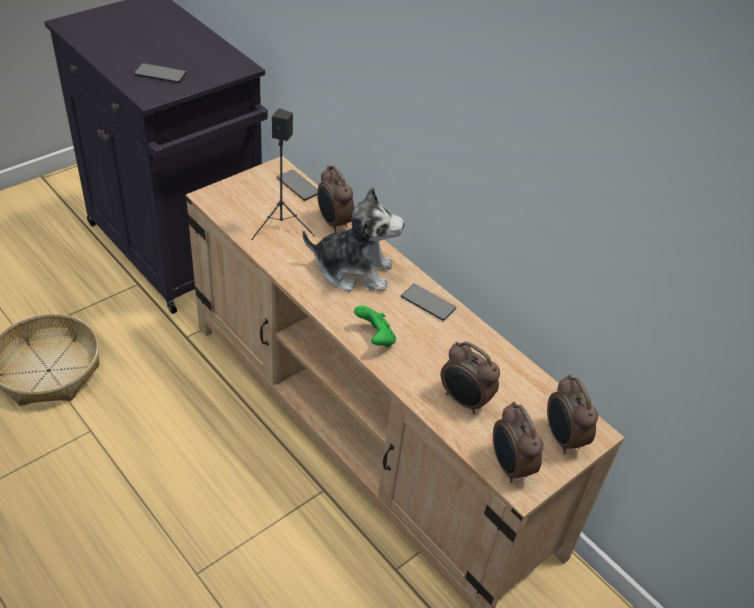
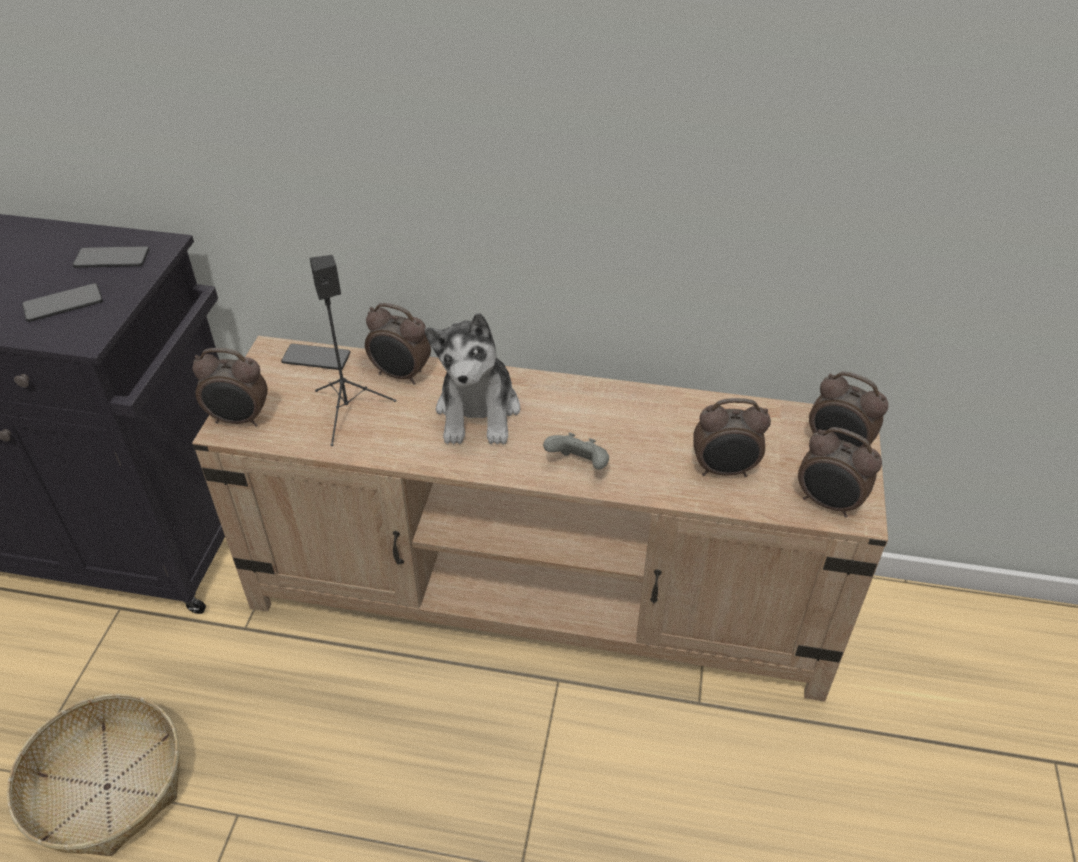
camera: 35 degrees left, 0 degrees up
(221, 196) = (239, 420): none -> alarm clock
(353, 270) = (478, 411): plush toy -> plush toy turned 120 degrees clockwise
(375, 338) = (579, 465): green game controller -> grey game controller
(428, 303) = (586, 398): phone -> phone (112, 258)

